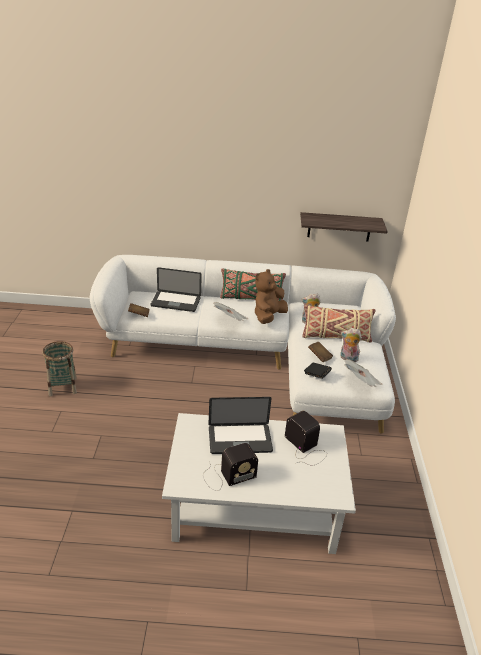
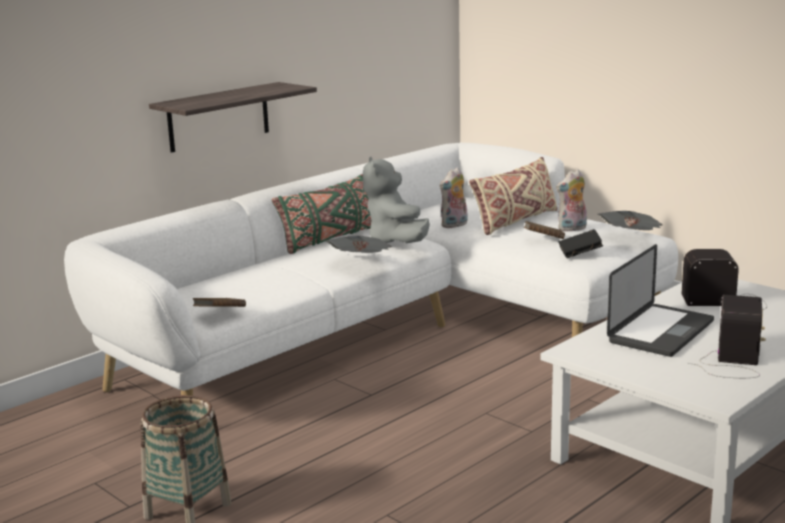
camera: 45 degrees left, 15 degrees down
(176, 302) = (241, 280): laptop -> none
(268, 316) = (395, 242): brown plush toy -> grey plush toy
(339, 227) = (390, 82): shelf -> shelf (219, 117)

